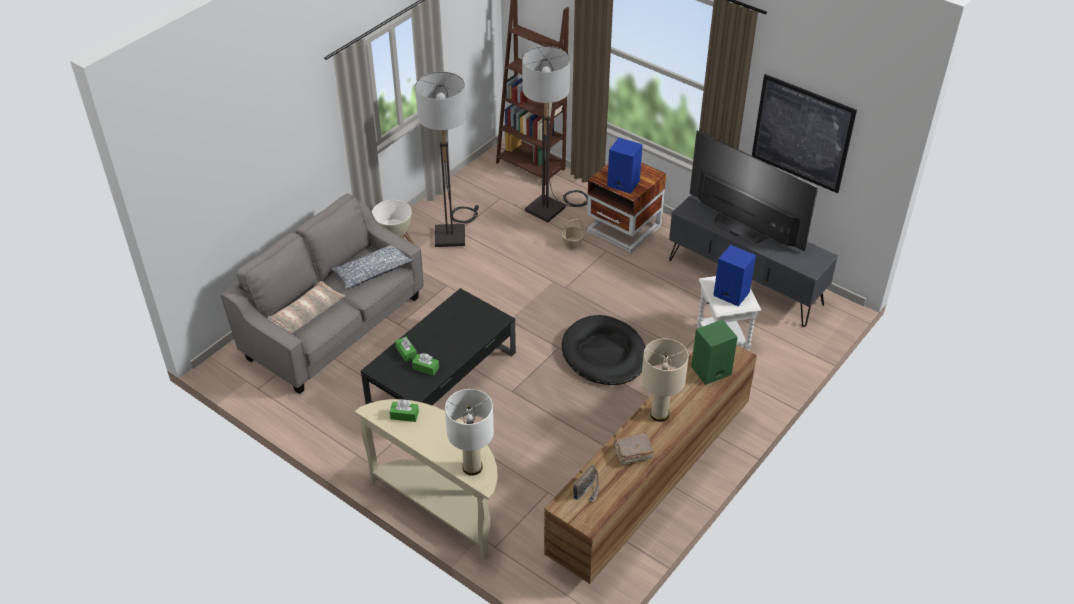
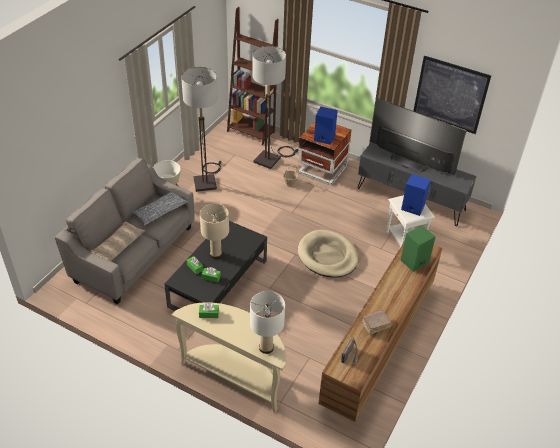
camera: 10 degrees left, 0 degrees up
(604, 354) = (327, 256): black dog bed -> beige dog bed
(659, 414) = (386, 295): beige table lamp -> beige table lamp (216, 254)

